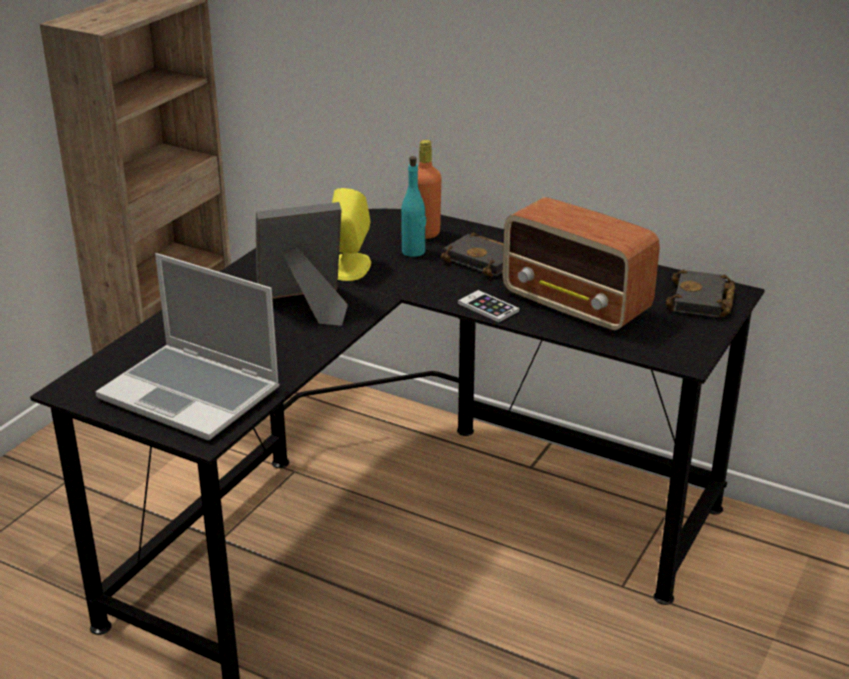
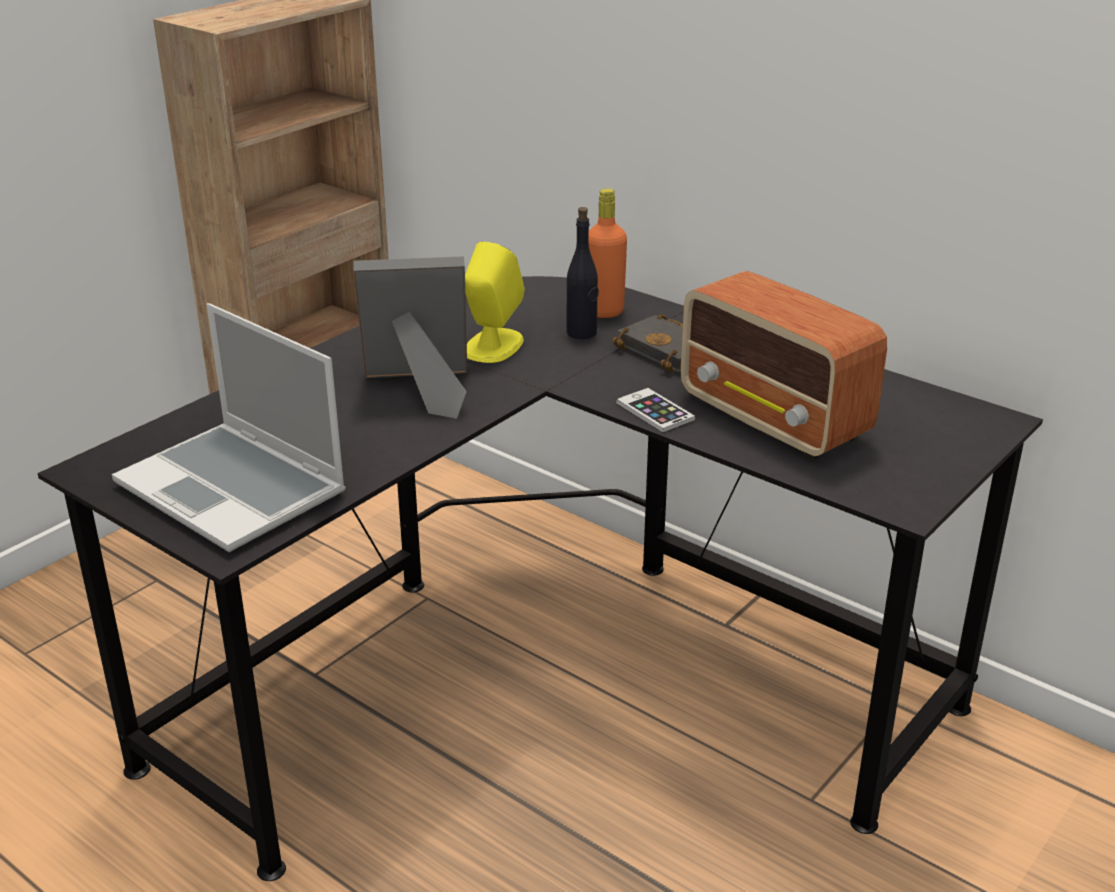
camera: 10 degrees right, 0 degrees up
(413, 252) = (582, 333): turquoise bottle -> black bottle
(702, 301) = (950, 428): black book -> none

